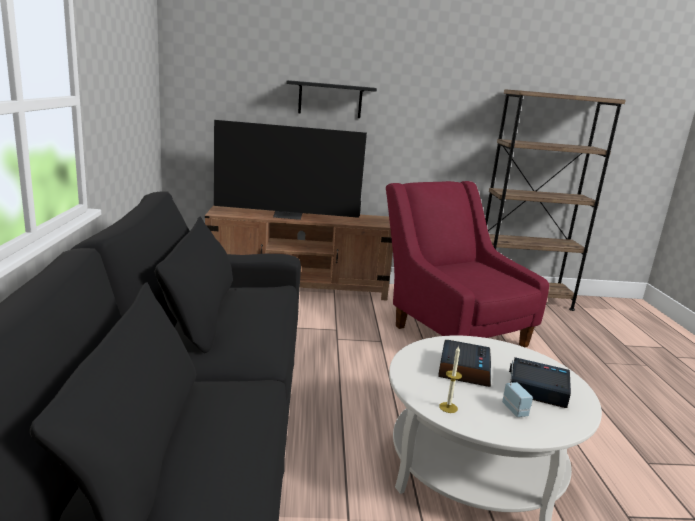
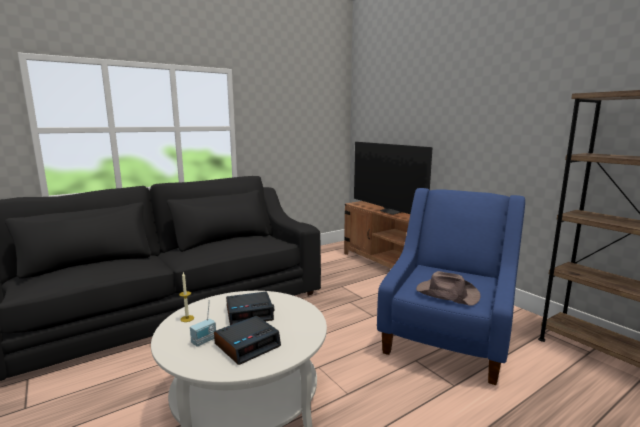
camera: 60 degrees right, 5 degrees down
(330, 100) = (434, 123): black shelf -> none
(452, 331) = (447, 338): red armchair -> blue armchair
(497, 284) = (446, 293): none -> brown hat
(536, 389) = (247, 345): alarm clock -> alarm clock turned 60 degrees clockwise

